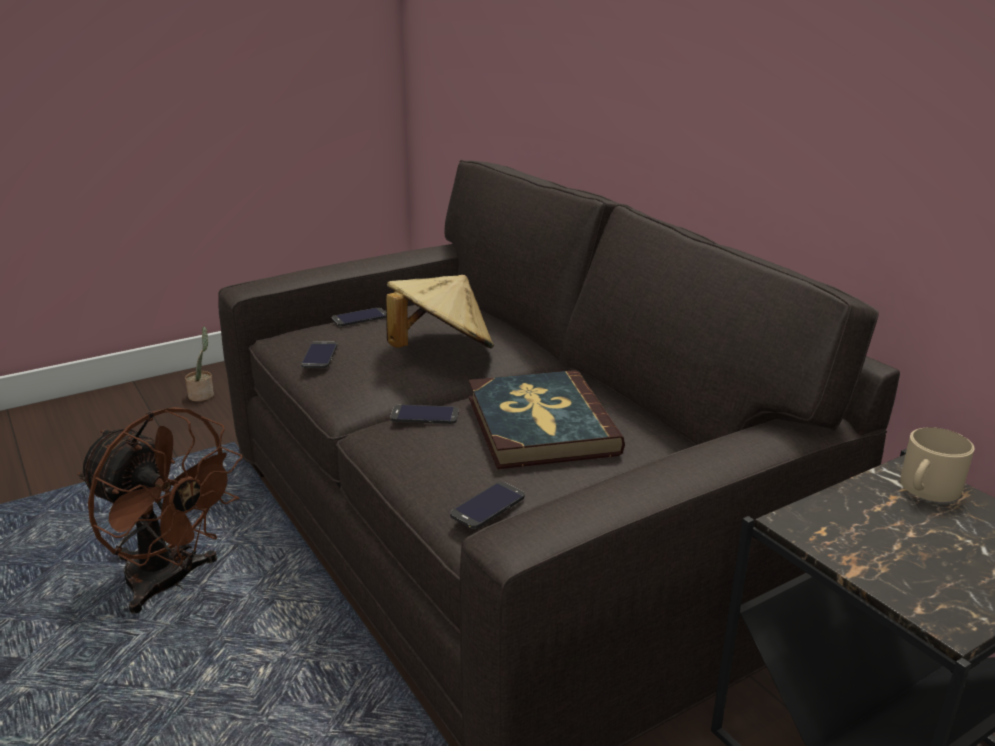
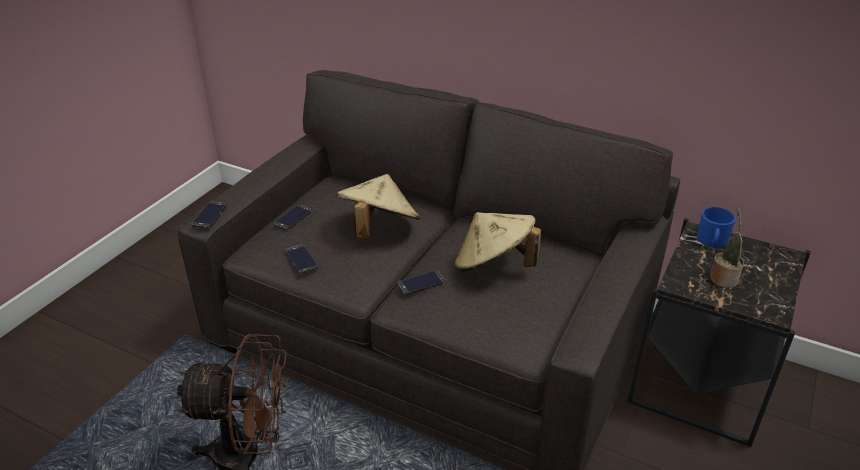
camera: 30 degrees left, 10 degrees up
(203, 395) = (116, 303): potted plant -> potted plant (723, 278)
(487, 506) = (519, 332): phone -> phone (209, 215)
(539, 425) = (493, 266): book -> beige hat
(927, 489) = (712, 241): beige mug -> blue mug

